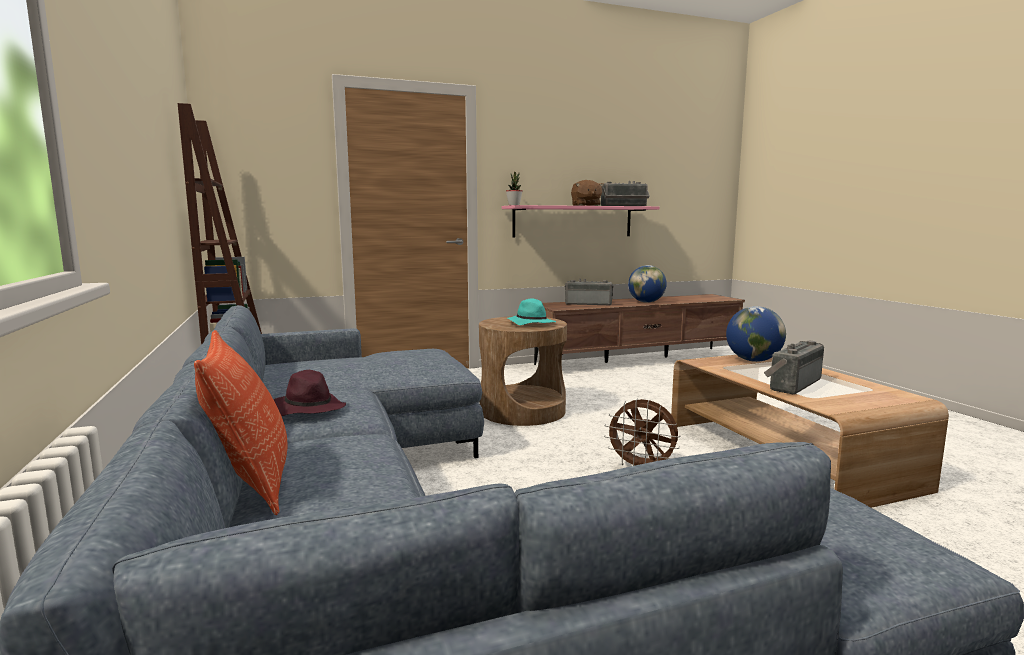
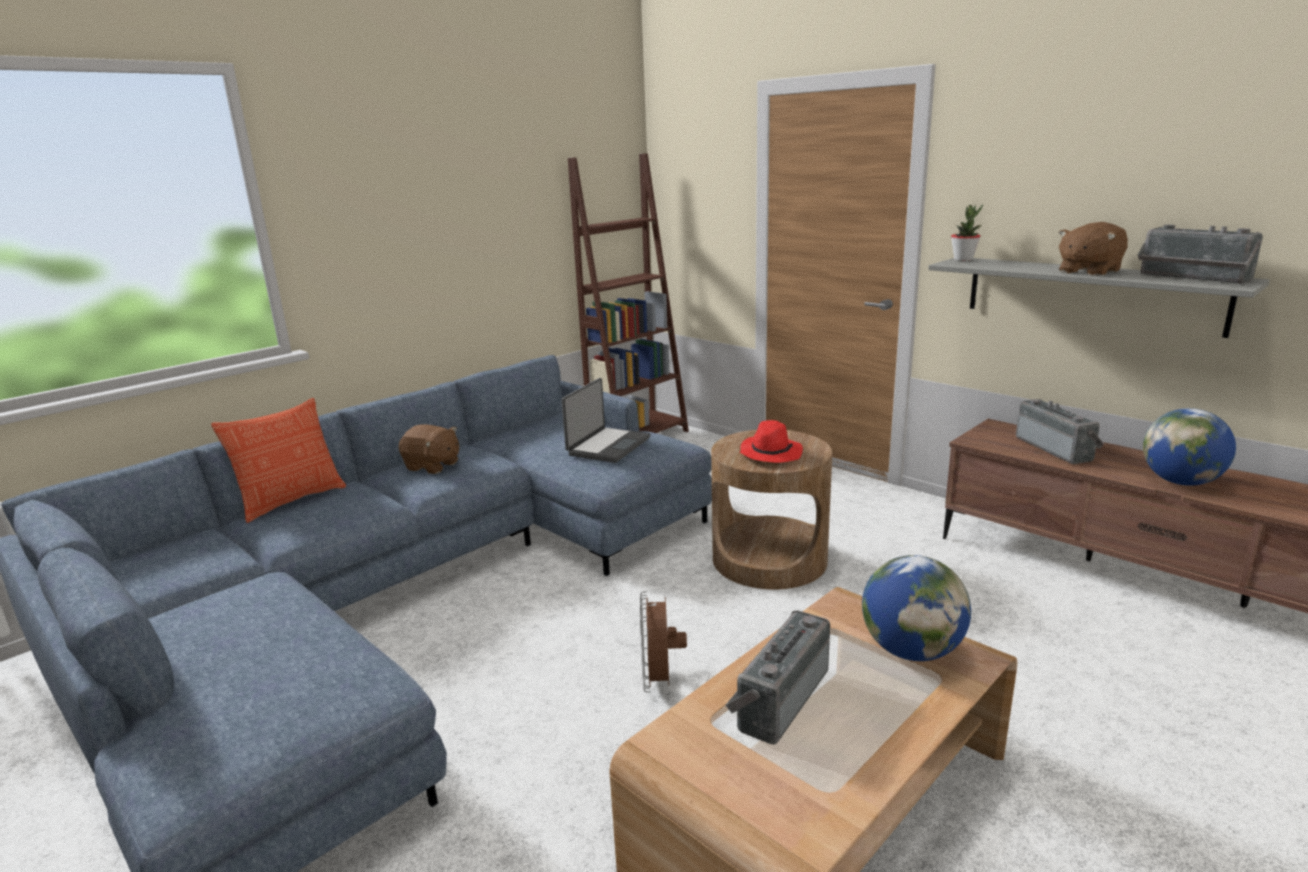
camera: 65 degrees right, 10 degrees up
(307, 409) = (432, 466): purple hat -> brown plush toy
(398, 359) = (607, 446): none -> laptop
(530, 323) = (770, 453): turquoise hat -> red hat
(573, 221) = (1090, 294): pink shelf -> grey shelf
(791, 384) = (777, 698): radio -> radio turned 75 degrees counterclockwise

